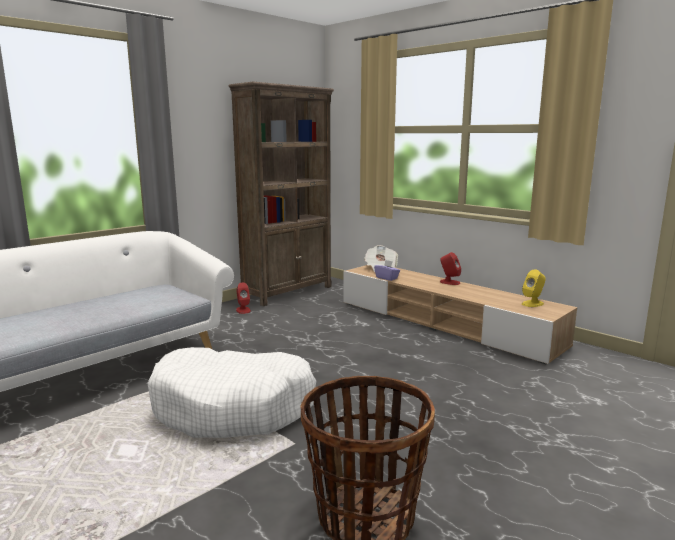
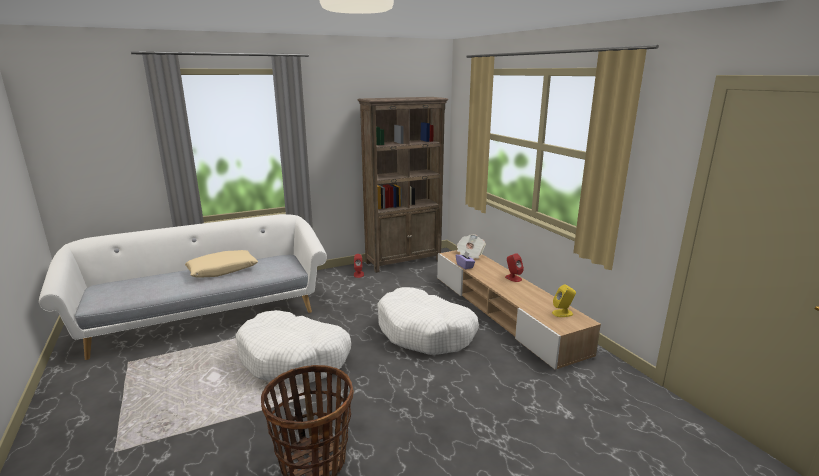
camera: 20 degrees right, 5 degrees up
(82, 307) = (222, 270): none -> beige pillow
(377, 353) = (425, 332): none -> white dog bed

